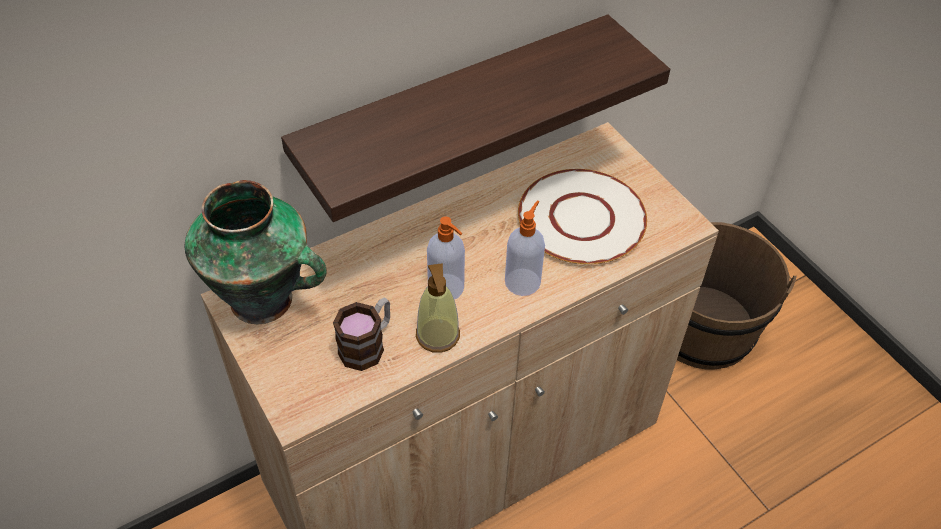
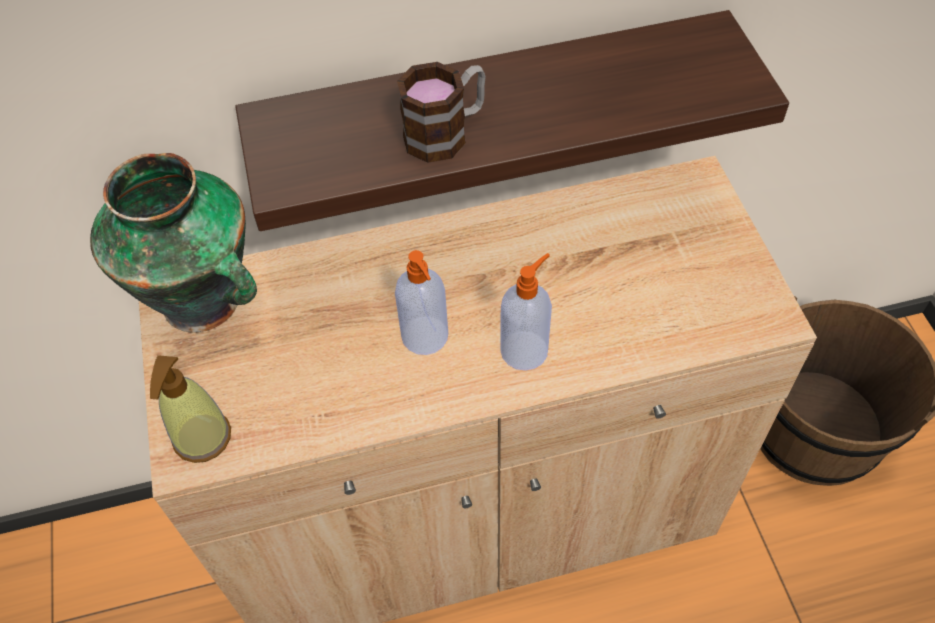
camera: 20 degrees right, 5 degrees up
(368, 344) = (302, 389): mug -> mug (446, 133)
(438, 335) = (391, 398): soap dispenser -> soap dispenser (202, 437)
(582, 218) = (634, 280): white plate -> none

